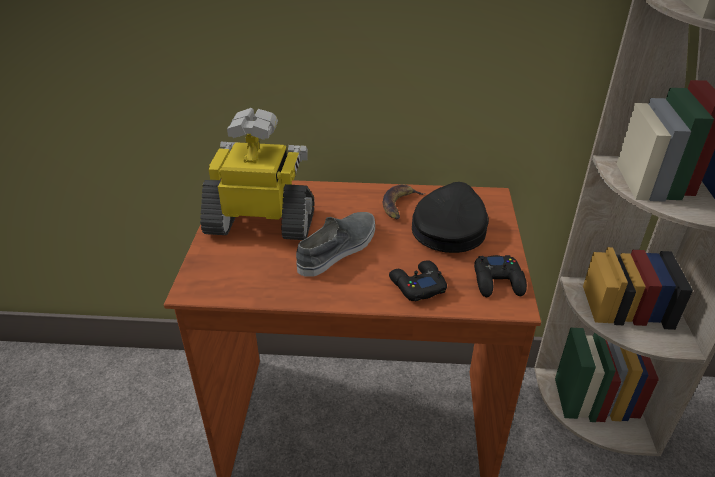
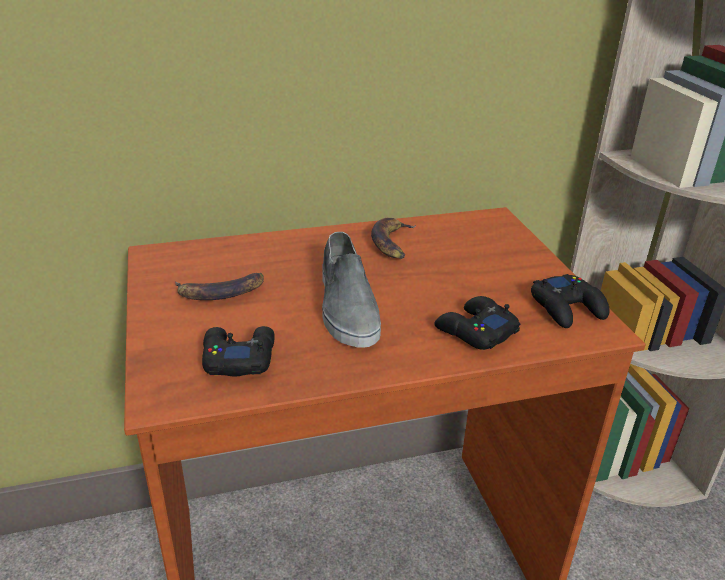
camera: 20 degrees left, 5 degrees down
(250, 272) = (238, 357): none -> black game controller
(262, 222) = (220, 292): toy robot -> banana
(338, 249) = (346, 306): grey shoe -> grey shoe turned 150 degrees clockwise
(449, 227) = (469, 258): black cap -> none

